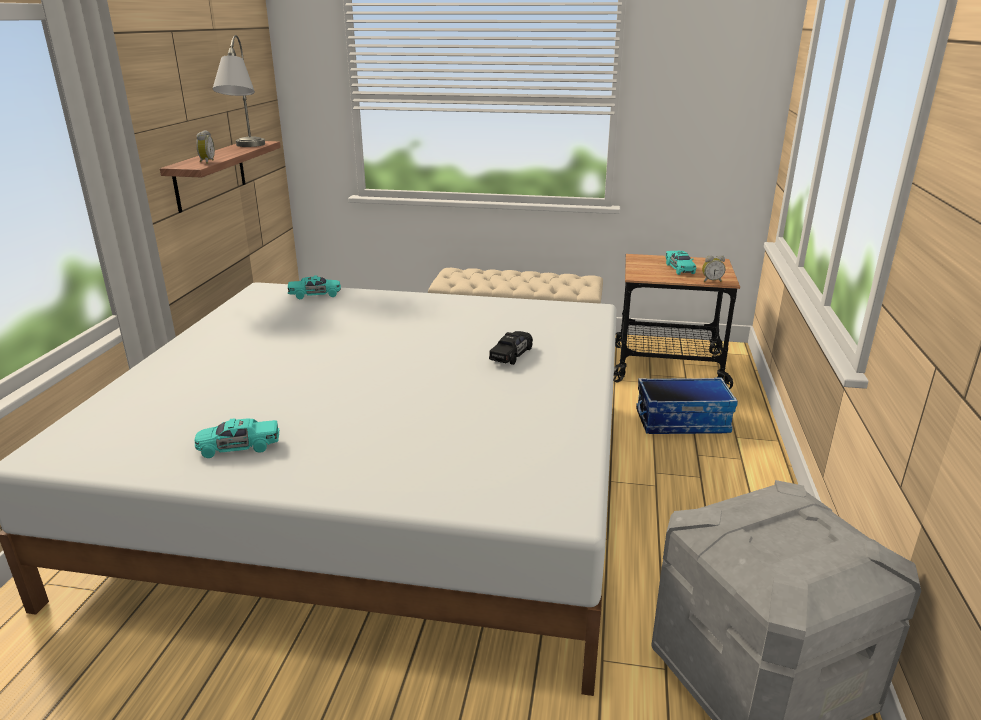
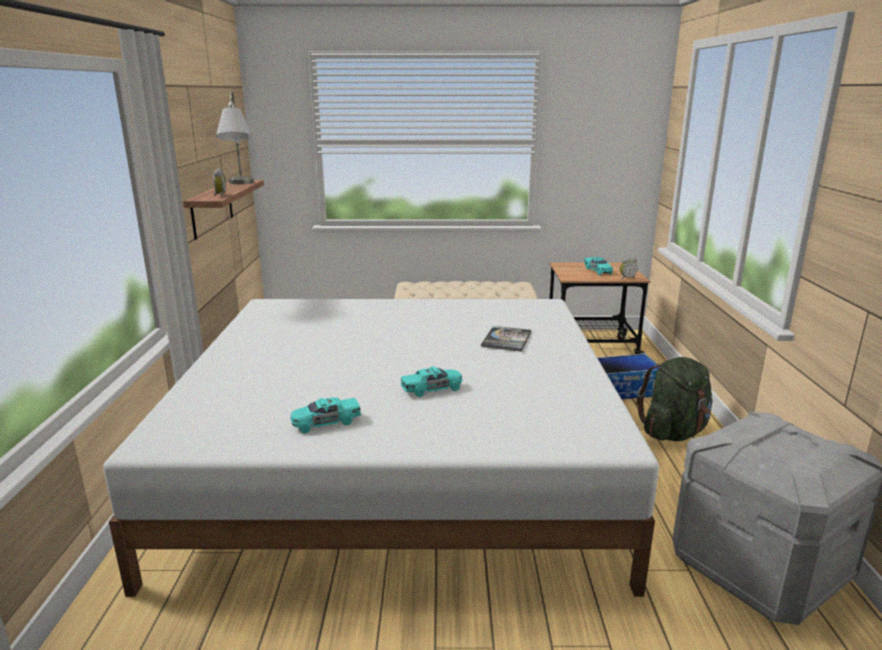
camera: 10 degrees left, 5 degrees down
(315, 295) = (314, 305): turquoise toy car -> turquoise toy car (432, 389)
(511, 355) = (506, 339): black toy car -> book
(727, 484) = (673, 432): none -> green backpack

